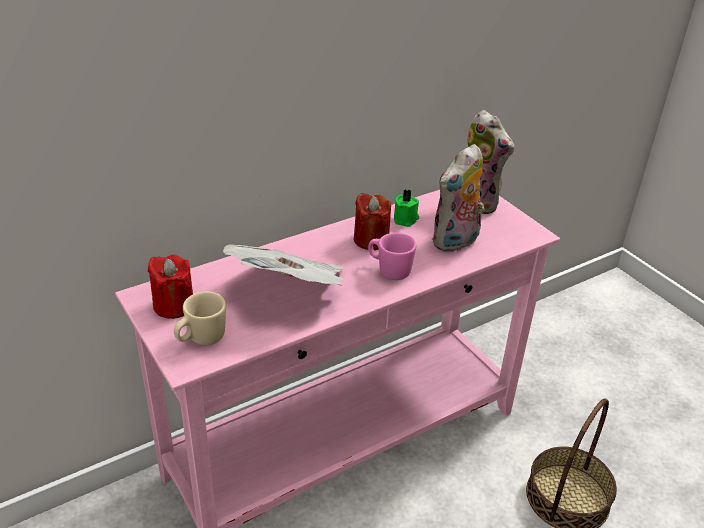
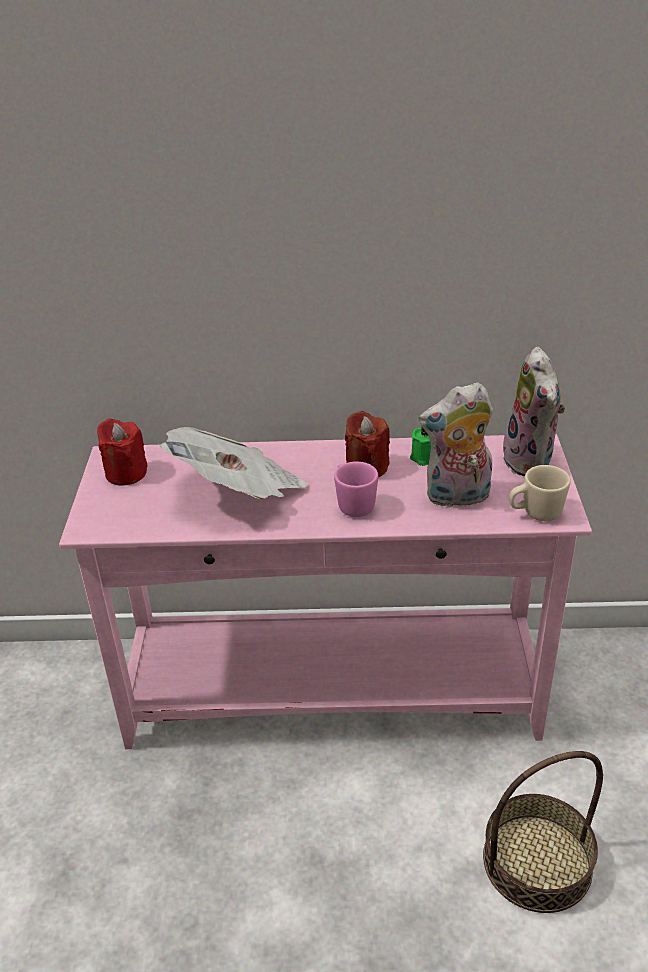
camera: 35 degrees right, 0 degrees up
(201, 339) = (119, 511): beige mug -> beige mug (535, 514)

